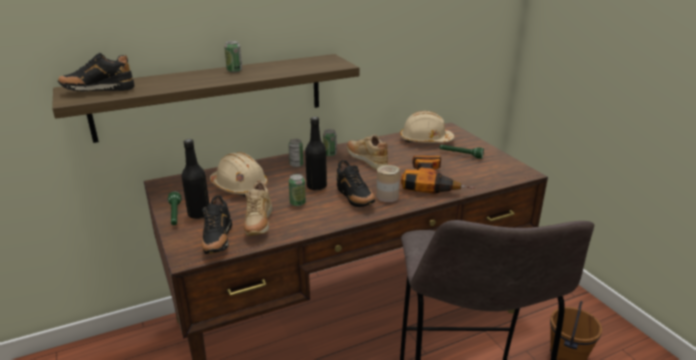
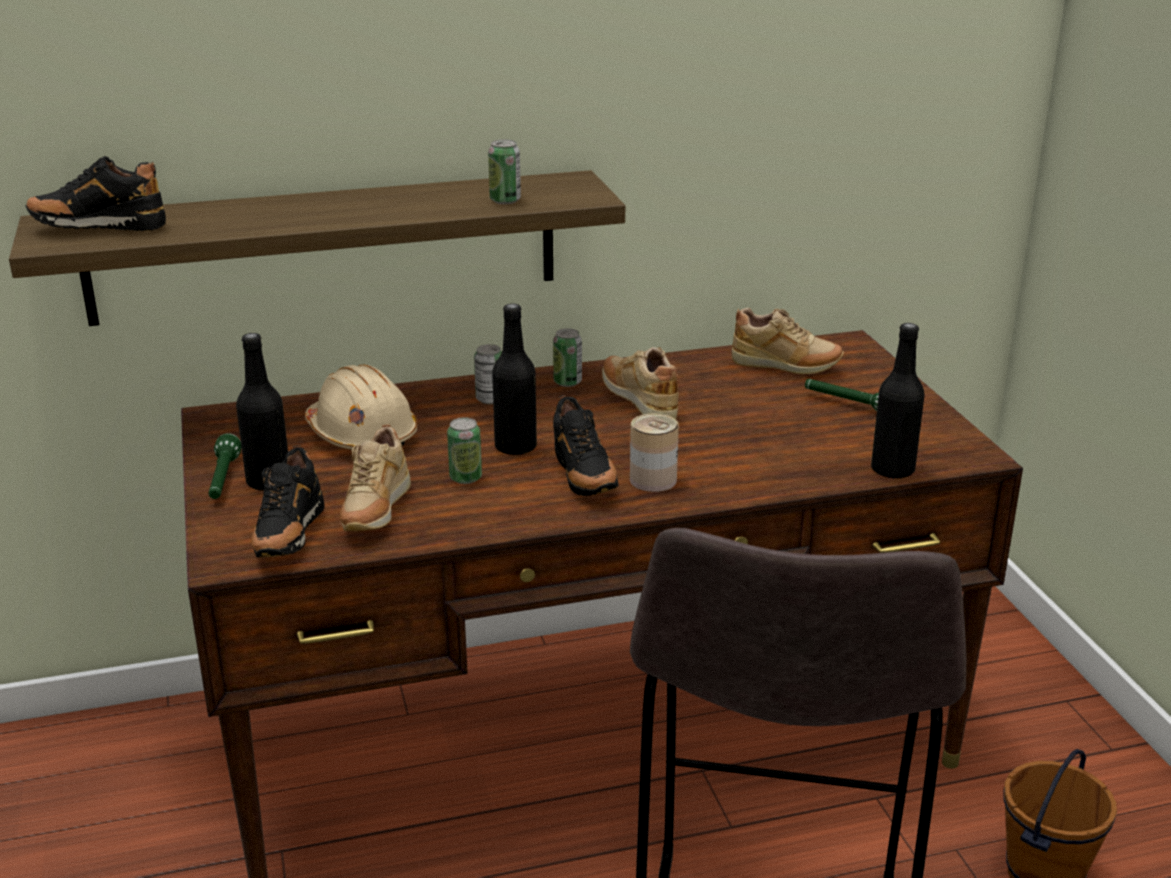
camera: 10 degrees right, 0 degrees up
(234, 71) = (369, 199): can -> can (505, 200)
(425, 140) = (785, 367): beige hard hat -> beige shoe
(433, 182) = (763, 458): power drill -> none
(493, 182) = (892, 470): none -> black bottle

